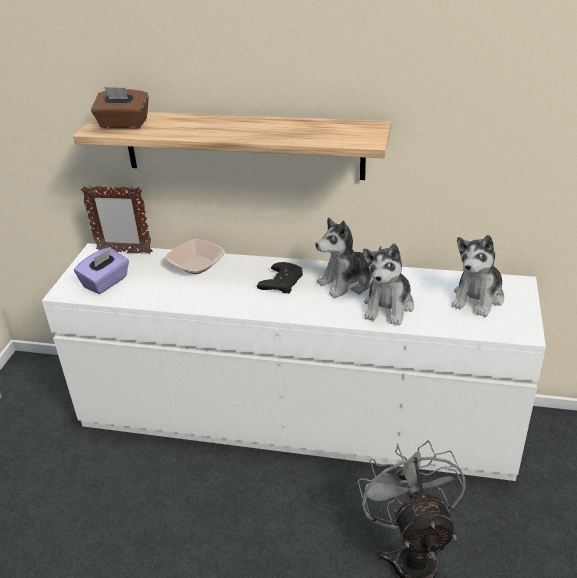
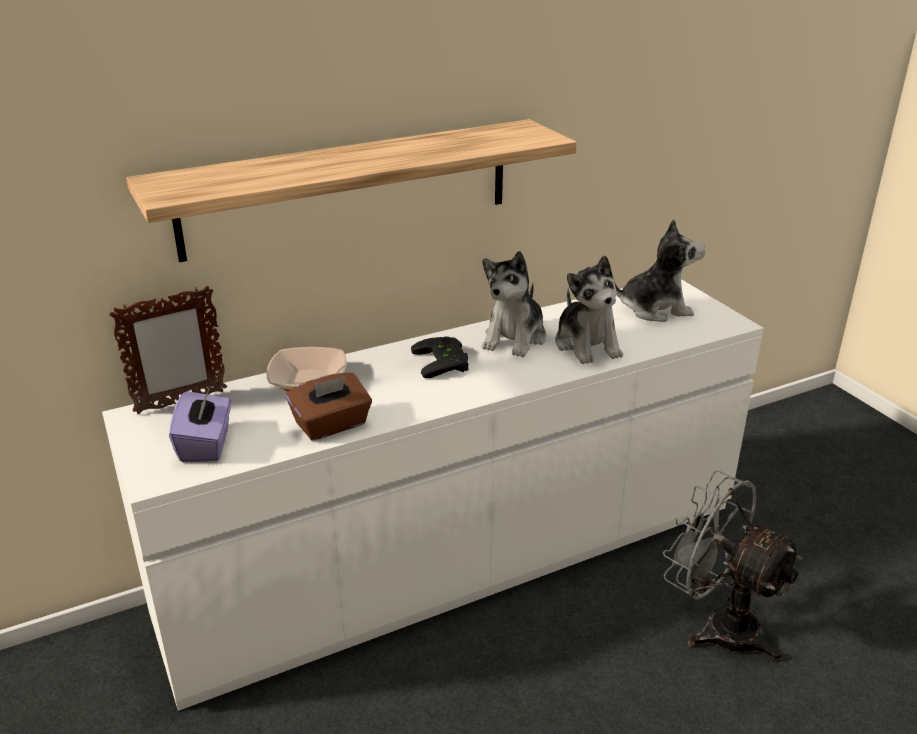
camera: 40 degrees left, 5 degrees down
(123, 124) = (201, 182): brown tissue box -> brown tissue box (331, 425)
(478, 298) = (655, 309): plush toy -> plush toy turned 90 degrees counterclockwise

